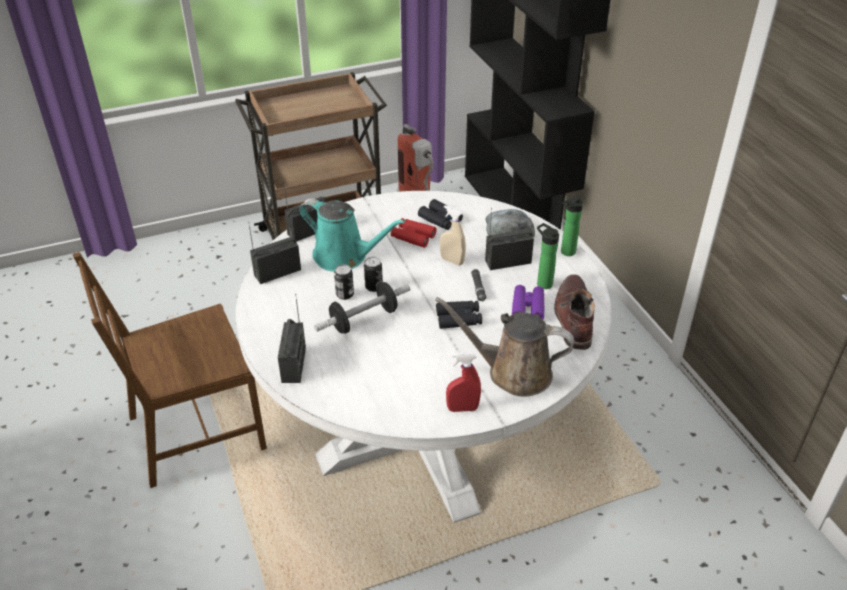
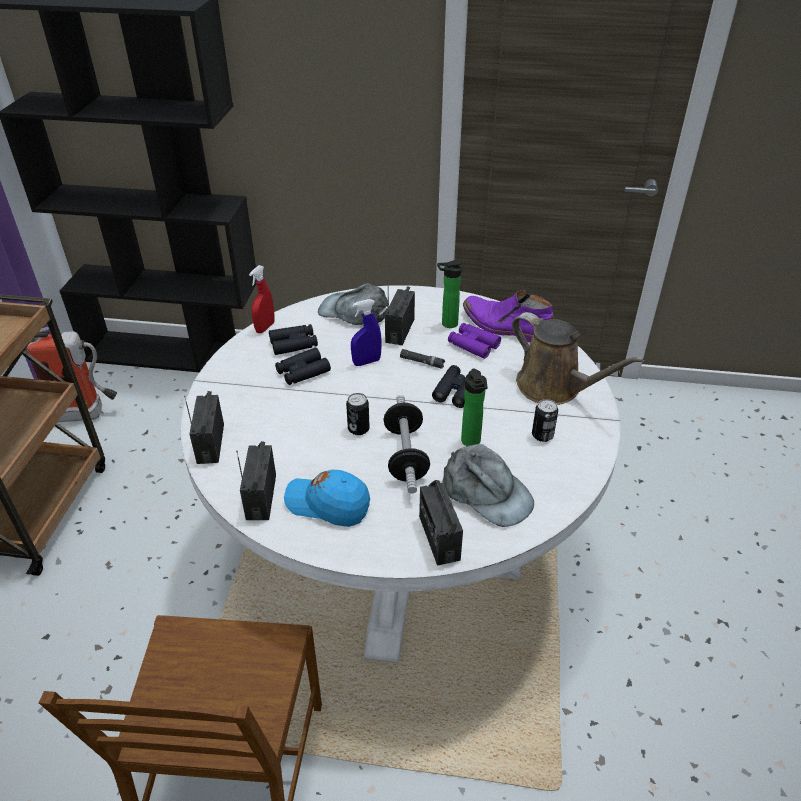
camera: 60 degrees left, 0 degrees up
(290, 303) = (328, 504): none -> blue cap
(294, 365) = (438, 538): radio -> radio turned 135 degrees counterclockwise
(344, 256) = (286, 432): turquoise watering can -> none
(345, 294) = (352, 455): can -> can (542, 435)
(355, 373) = (486, 493): none -> grey cap
(413, 236) = (303, 372): red binoculars -> black binoculars
(452, 261) = (366, 362): beige spray bottle -> blue spray bottle
(462, 408) = (583, 436): red spray bottle -> red spray bottle (265, 327)
(513, 372) = (554, 388): brown watering can -> brown watering can turned 90 degrees counterclockwise
(566, 253) = (417, 295): bottle -> bottle (471, 443)
(573, 317) = (506, 327): brown boot -> purple boot

